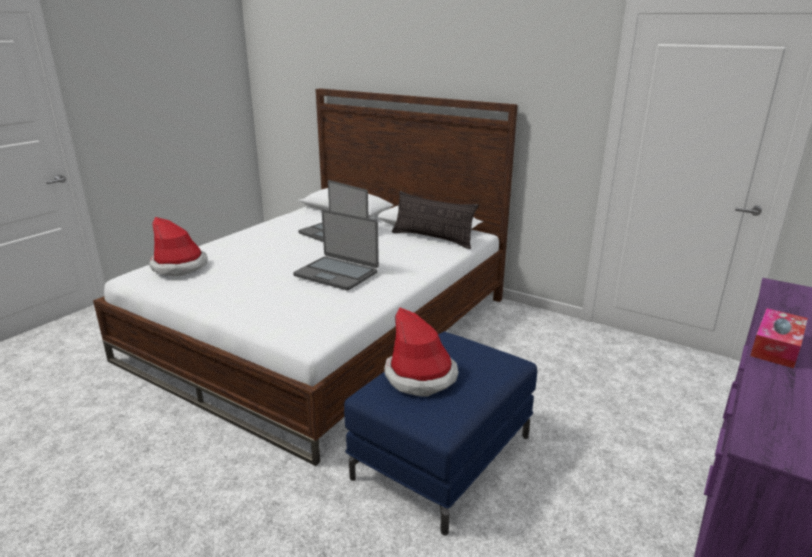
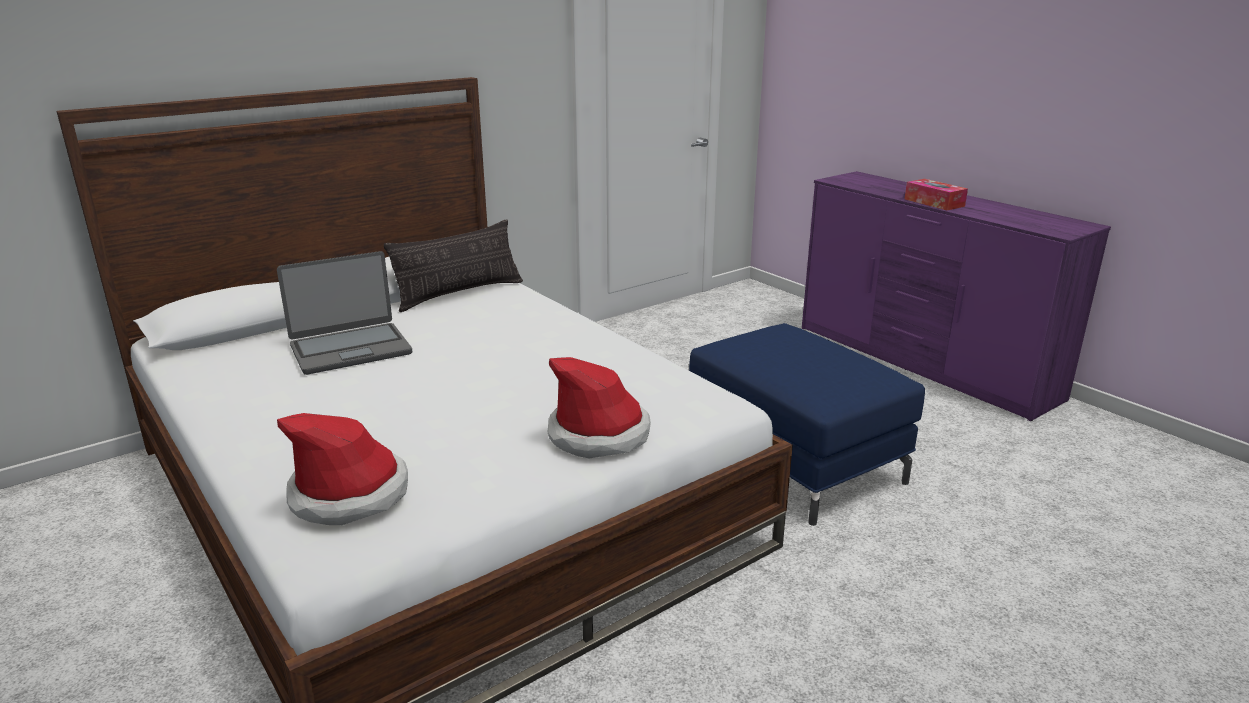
camera: 70 degrees left, 0 degrees up
(337, 274) = (527, 364): laptop -> none
(421, 376) = (805, 369): hat -> hat (599, 434)

